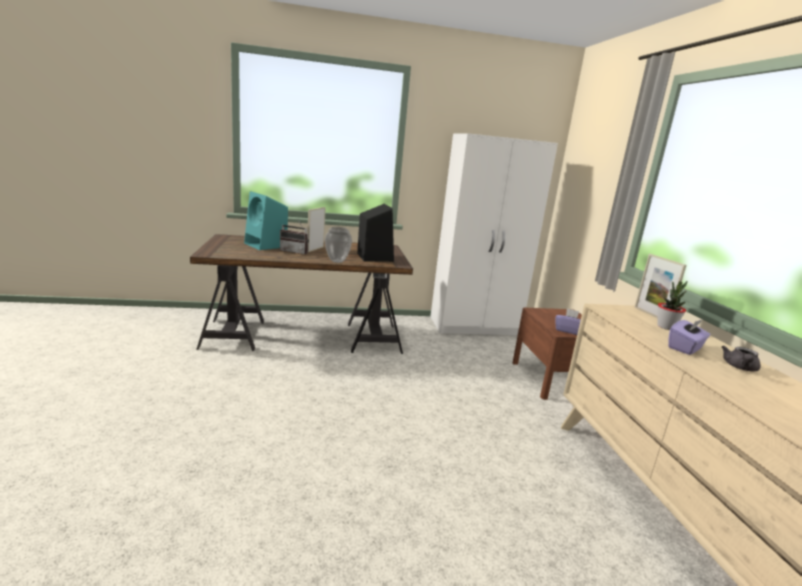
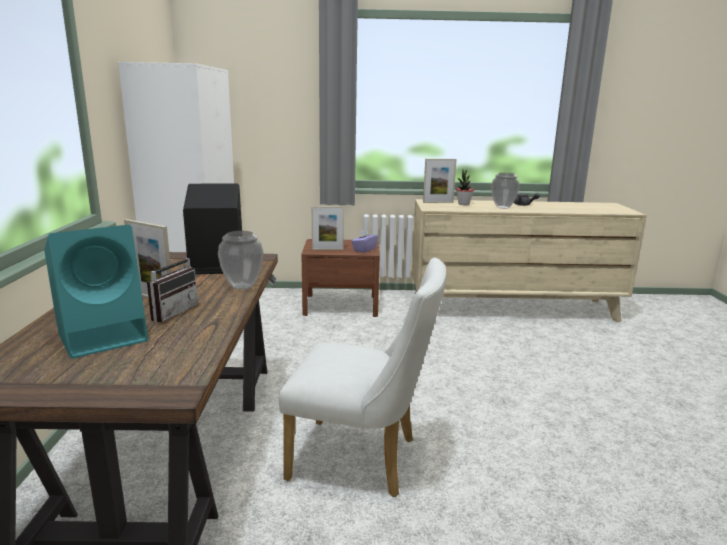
camera: 80 degrees left, 0 degrees up
(297, 389) = (363, 460): none -> white chair
(548, 316) = (327, 249): none -> picture frame
(685, 348) = (502, 207): purple tissue box -> vase

